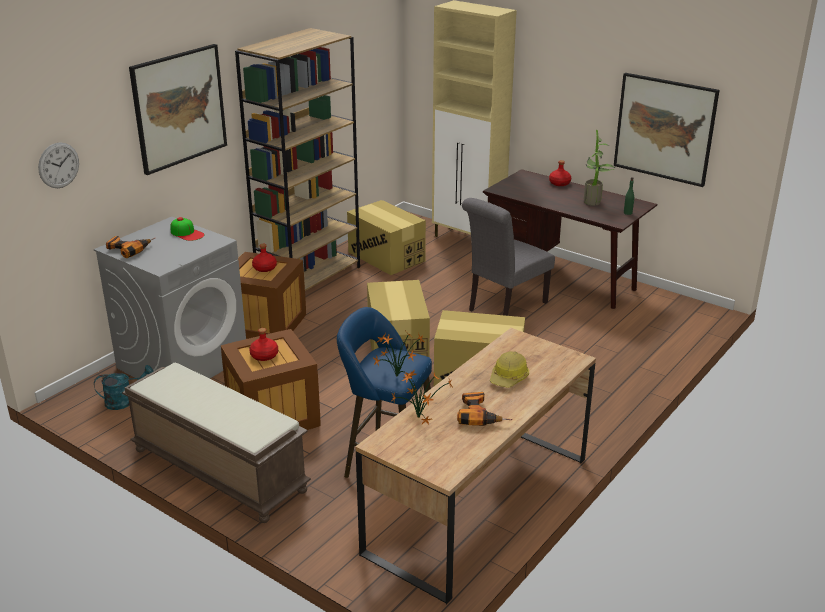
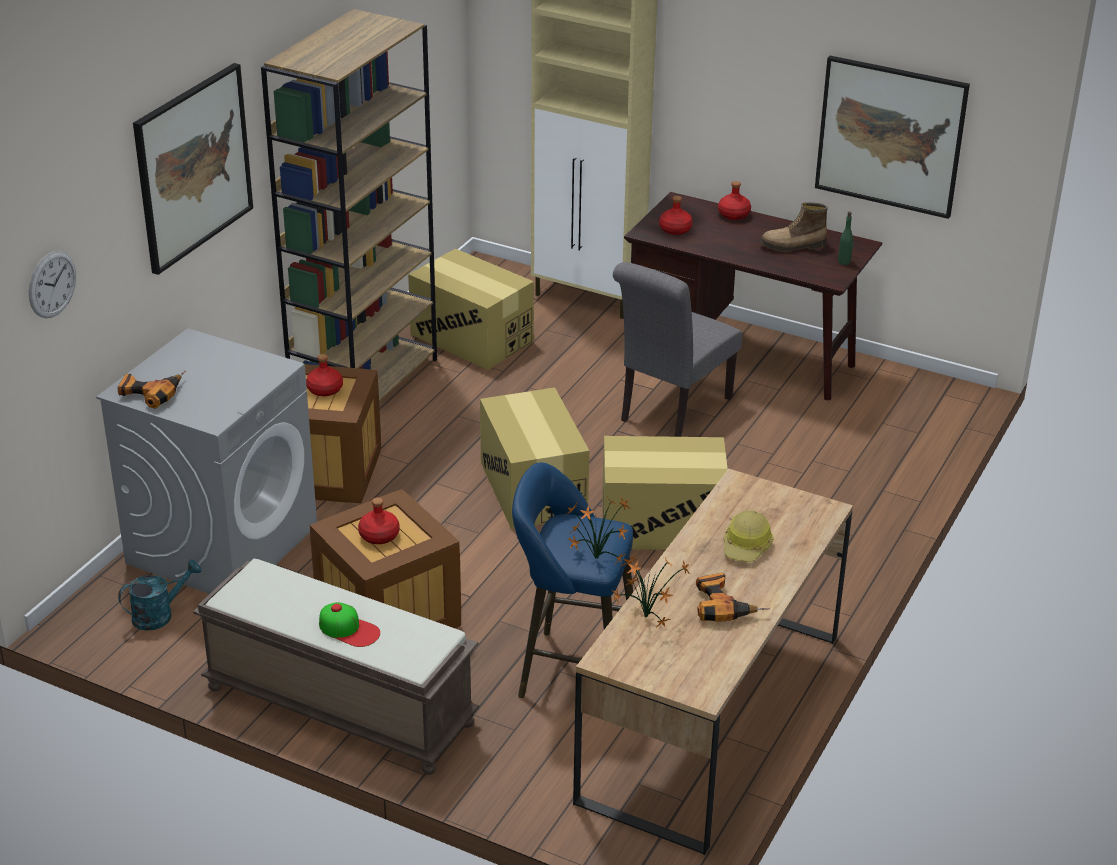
camera: 10 degrees left, 5 degrees up
(187, 233) = (225, 357): cap -> cap (349, 629)
(518, 189) = (675, 230): none -> red bottle
(594, 202) = (793, 246): potted plant -> boot

